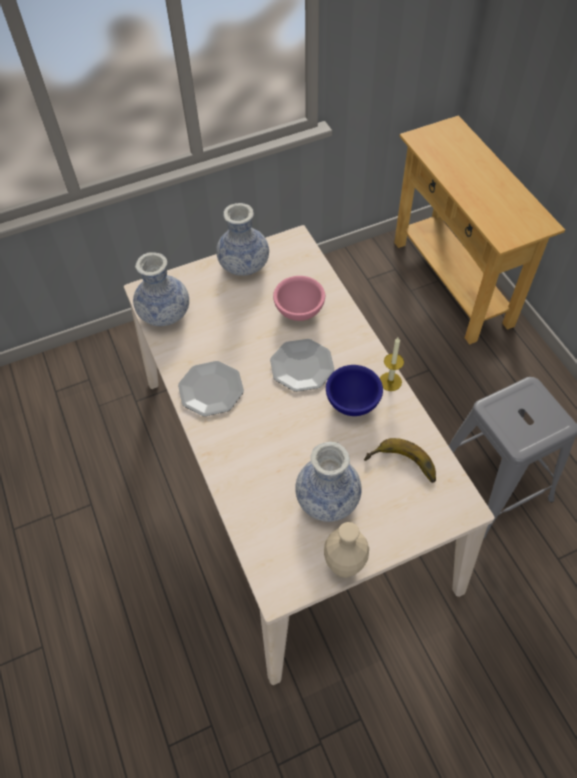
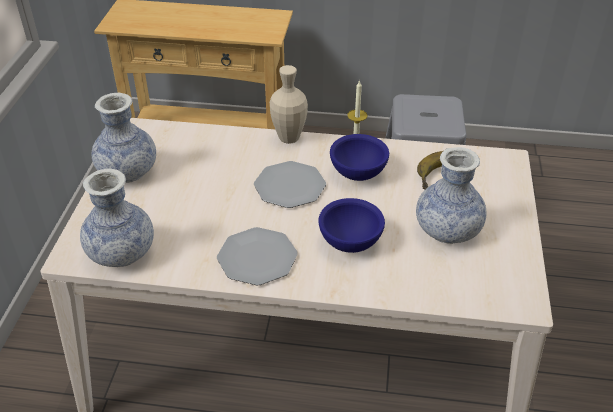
camera: 60 degrees left, 15 degrees down
(267, 437) = (350, 241): none -> blue bowl
(298, 311) = (225, 162): pink bowl -> none
(344, 566) = (523, 250): beige vase -> beige vase (289, 138)

